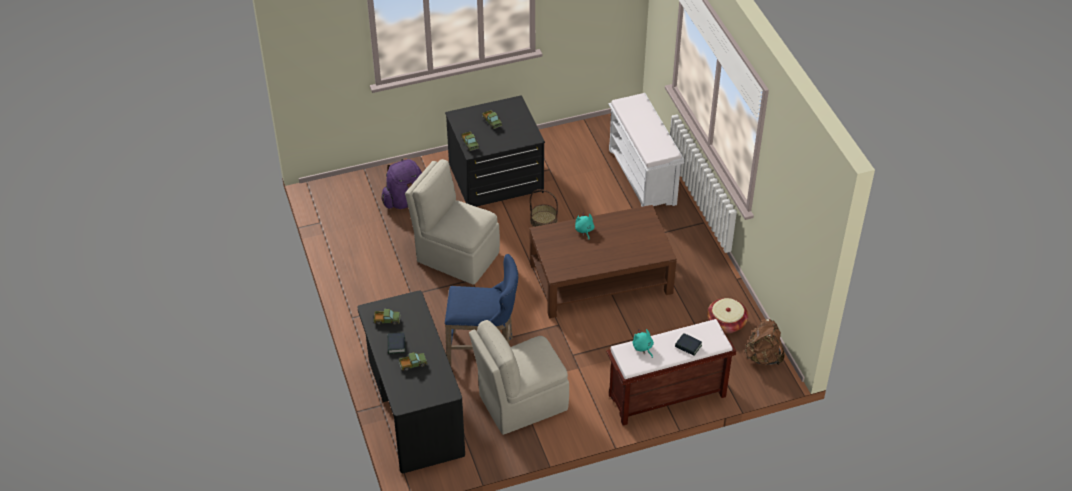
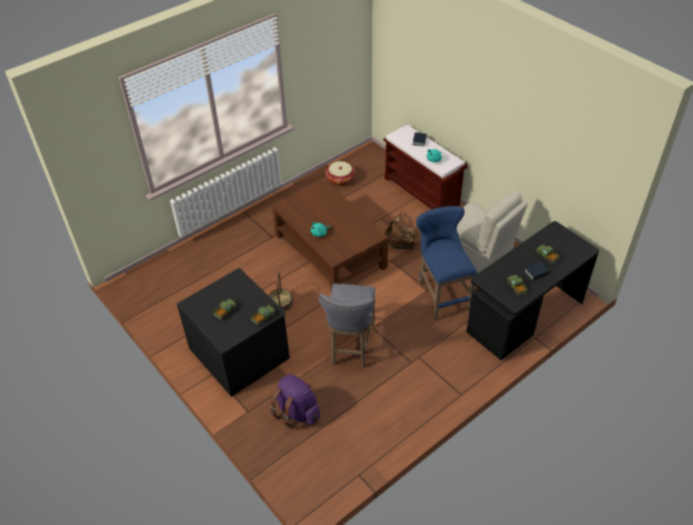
camera: 110 degrees left, 0 degrees up
(456, 256) = (350, 347): beige chair -> grey stool
(643, 177) = (203, 256): white bench -> none
(763, 356) = (361, 158): brown backpack -> brown backpack (402, 244)

